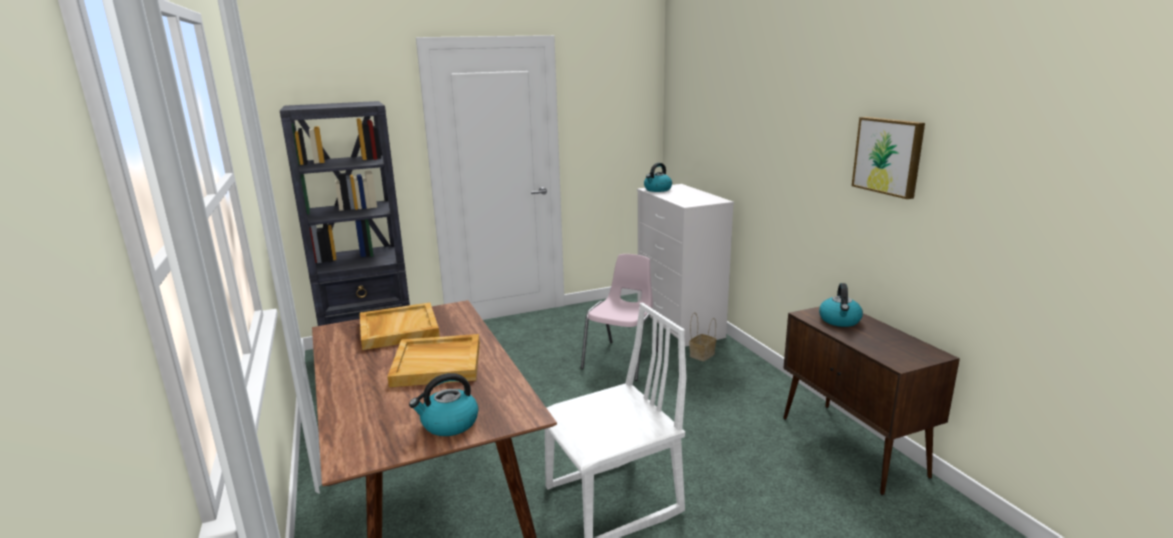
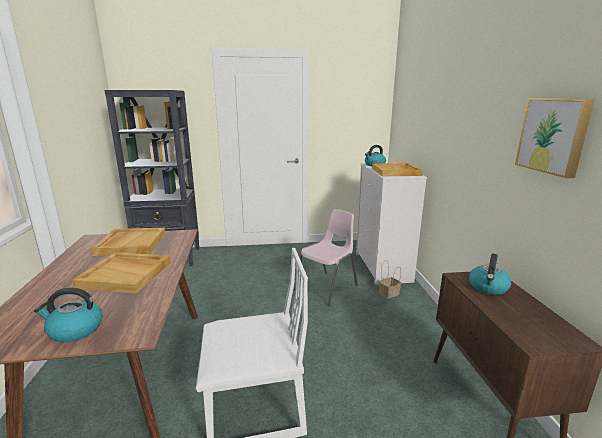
camera: 15 degrees right, 0 degrees up
(693, 197) = (396, 172): none -> beige tray

